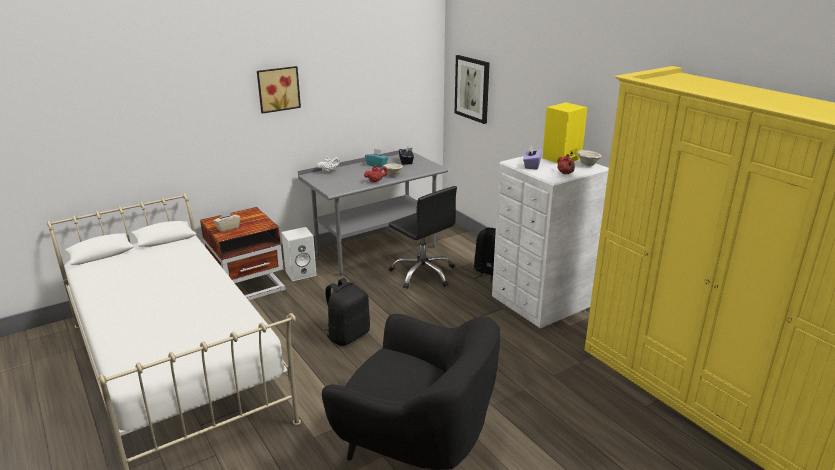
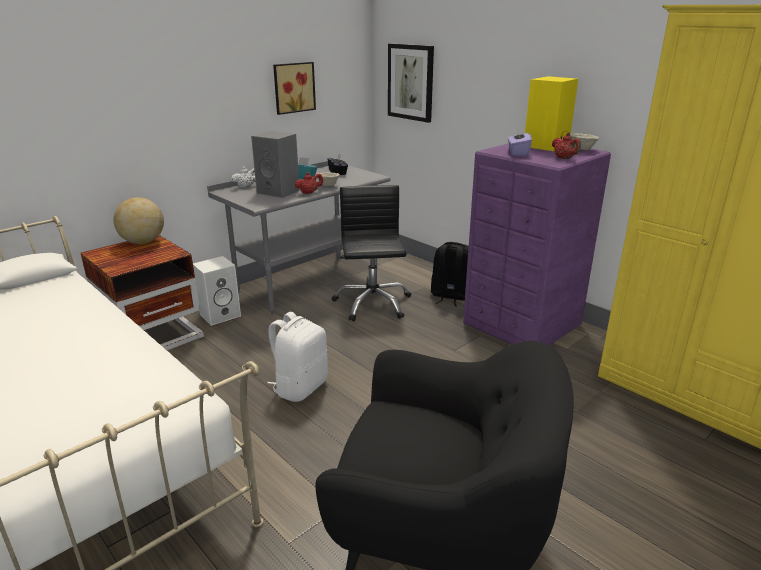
camera: 10 degrees left, 0 degrees up
(227, 228) = (121, 260): beige tissue box -> none
(245, 214) = (143, 242): none -> globe
(278, 89) = (176, 76): picture -> picture (293, 87)
(348, 335) = (300, 387): black backpack -> white backpack
(353, 179) = (279, 192): none -> grey speaker
(423, 273) = (372, 303): black office chair -> black office chair turned 135 degrees counterclockwise
(541, 302) = (522, 324): white dresser -> purple dresser

